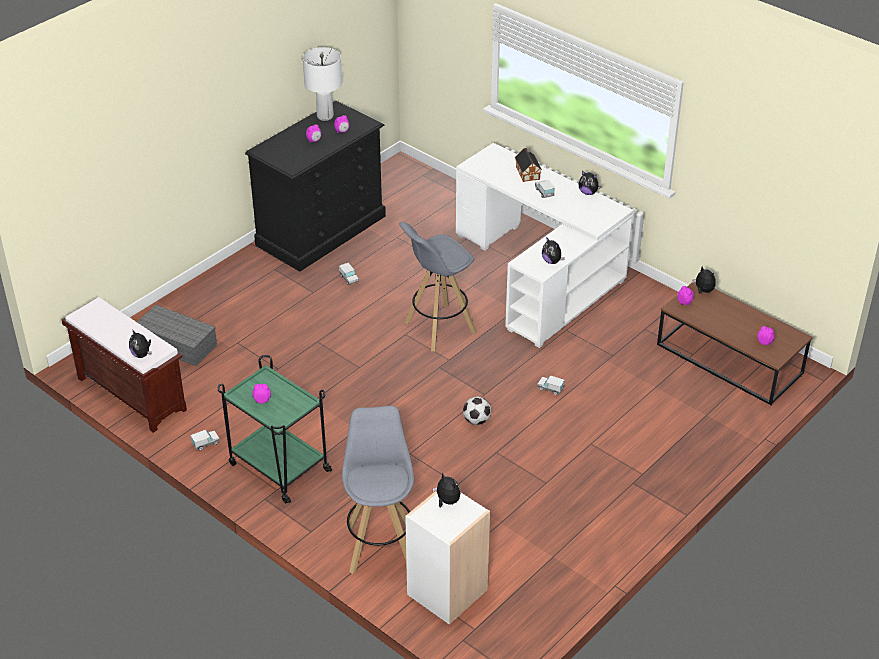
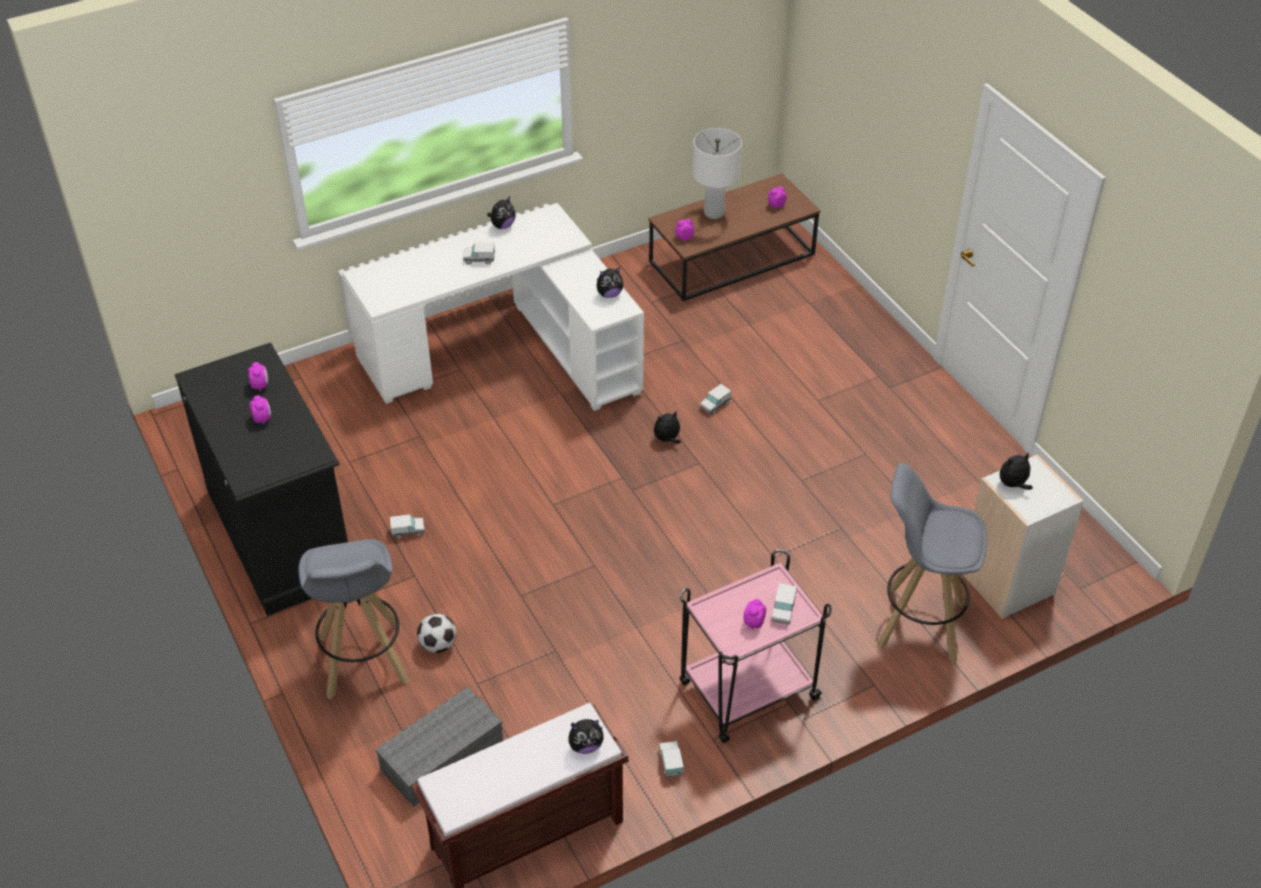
camera: 70 degrees left, 5 degrees up
(278, 412) = (783, 610): none -> toy truck
(278, 466) = (747, 691): green cart -> pink cart
(325, 116) = (208, 394): white table lamp -> white table lamp (713, 213)
(437, 328) = (557, 471): grey stool -> grey stool (363, 663)
(476, 420) = (741, 482): football -> football (438, 645)
(527, 172) = (428, 261): toy house -> none
(703, 291) = (672, 219): plush toy -> plush toy (667, 439)

